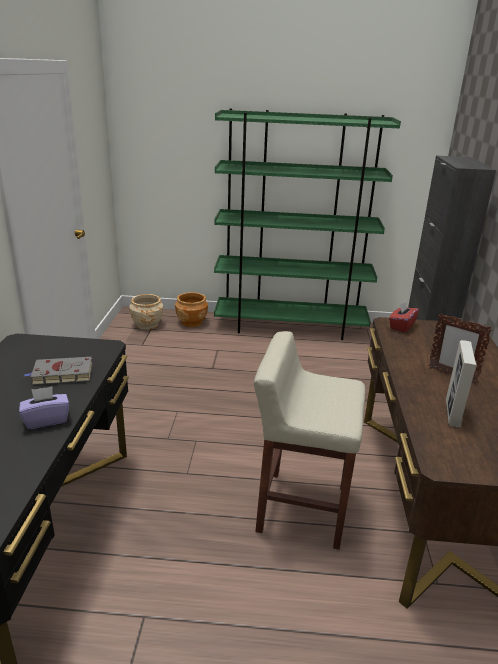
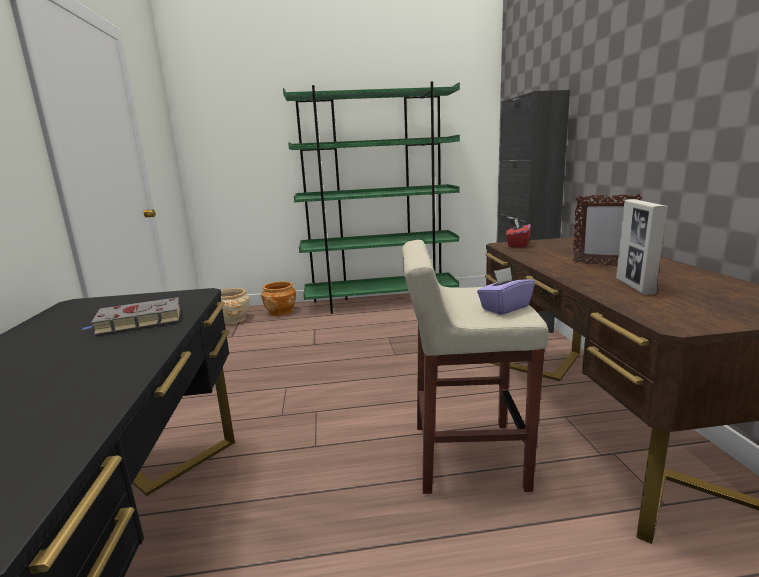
camera: 10 degrees left, 10 degrees down
(46, 420) = (118, 363): purple tissue box -> purple tissue box (504, 308)

